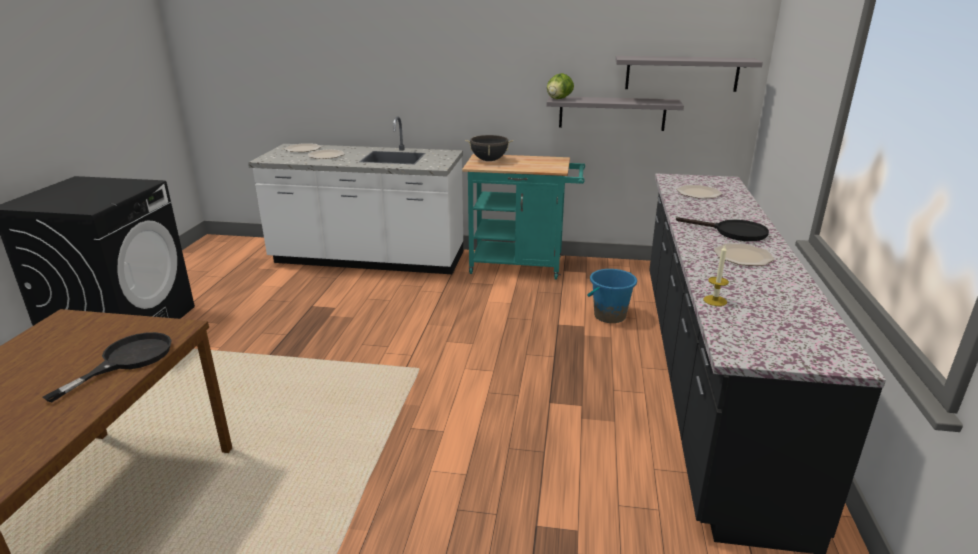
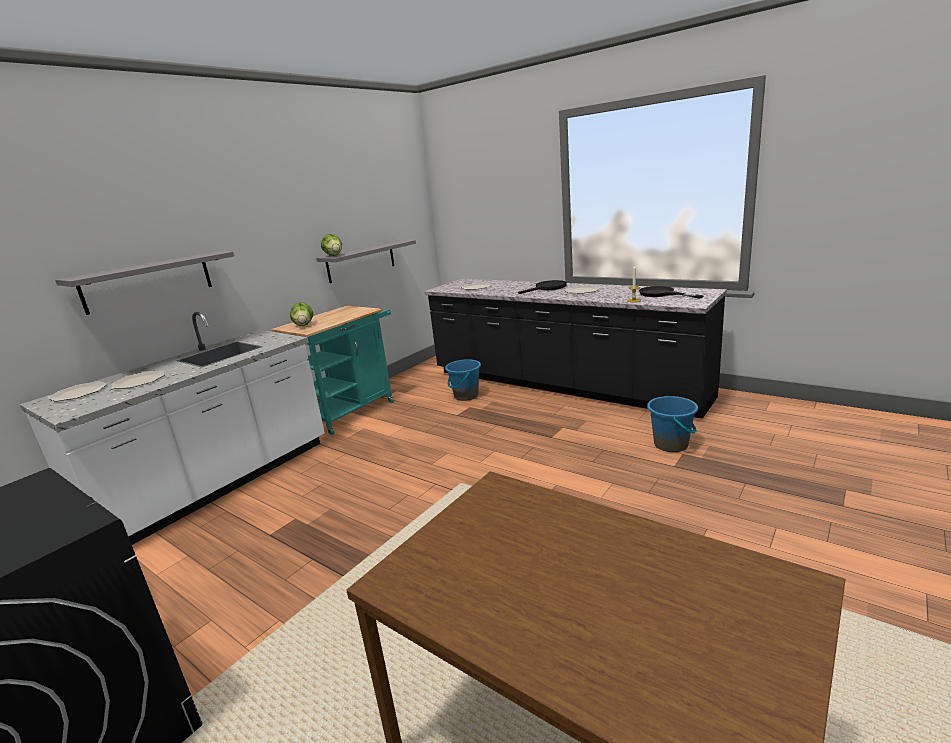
camera: 60 degrees left, 5 degrees down
(127, 360) = (550, 515): black frying pan -> black frying pan (662, 294)
(489, 160) = (304, 325): black cooking pot -> lettuce
(597, 515) = (671, 444): none -> blue bucket
(681, 73) = (393, 221): grey shelf -> grey shelf (148, 282)

